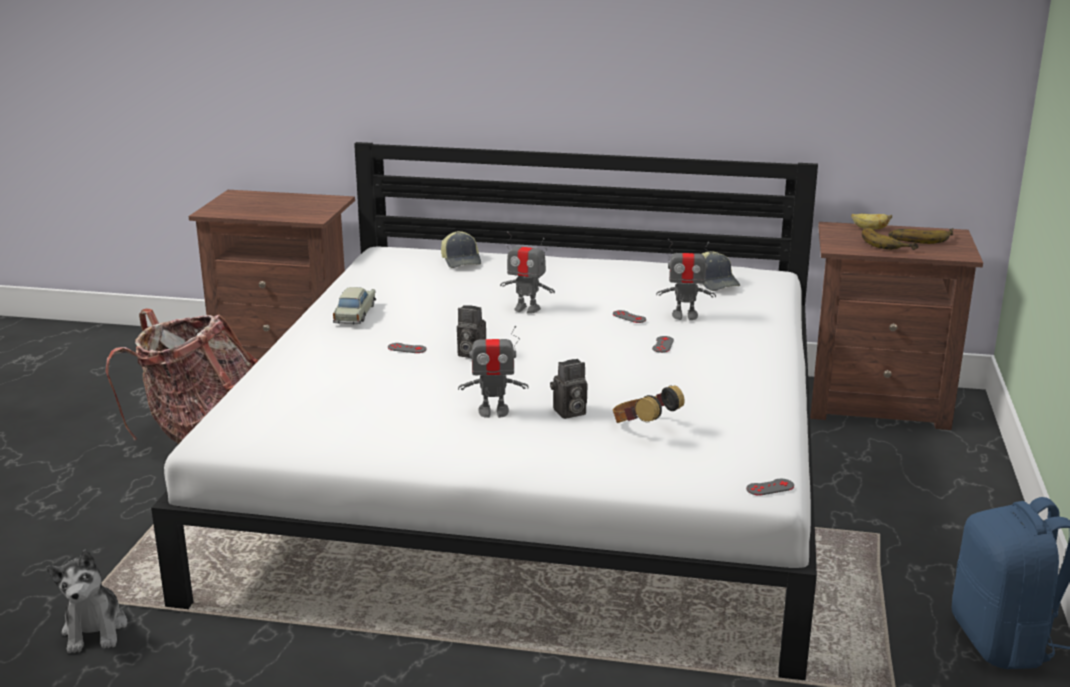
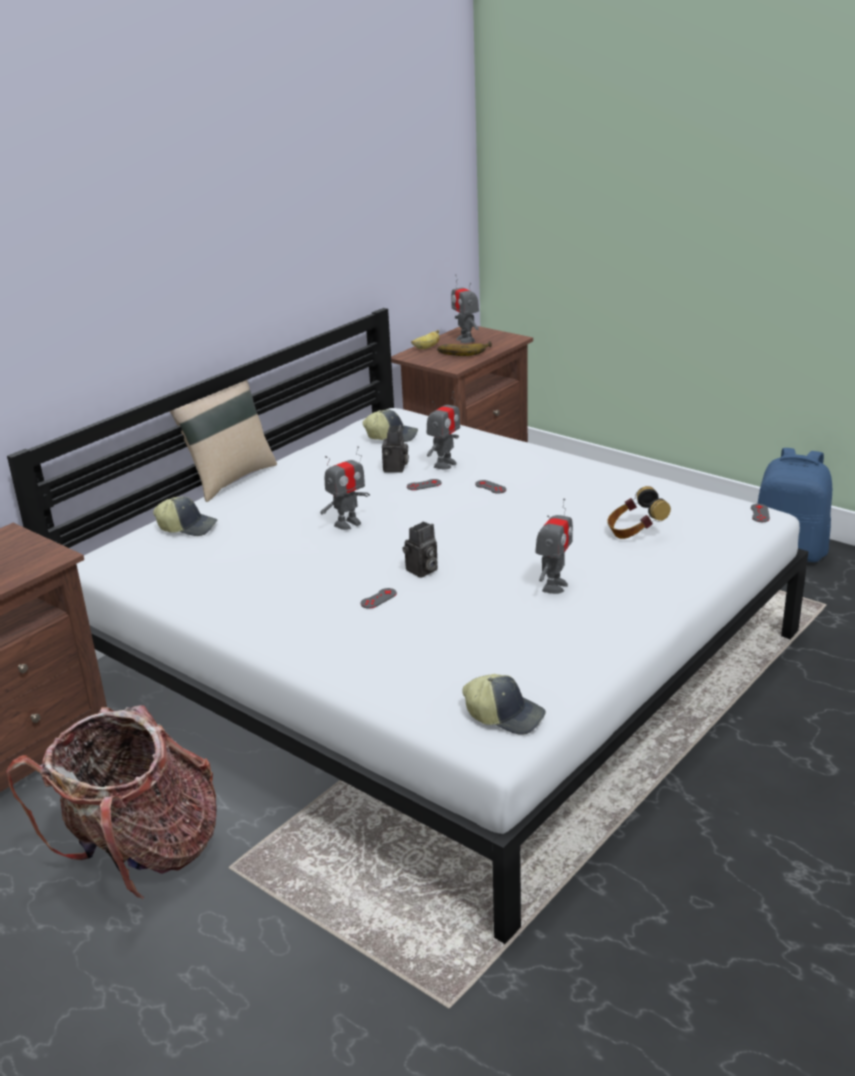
camera: 60 degrees left, 5 degrees up
(95, 630) = (514, 1009): plush toy -> none
(257, 433) = (505, 715): none -> cap
(354, 314) = (258, 610): beige toy car -> none
(560, 252) = (229, 479): none -> beige pillow
(569, 413) = (583, 555): camera -> camera (396, 468)
(920, 238) = (465, 339): banana -> toy robot

